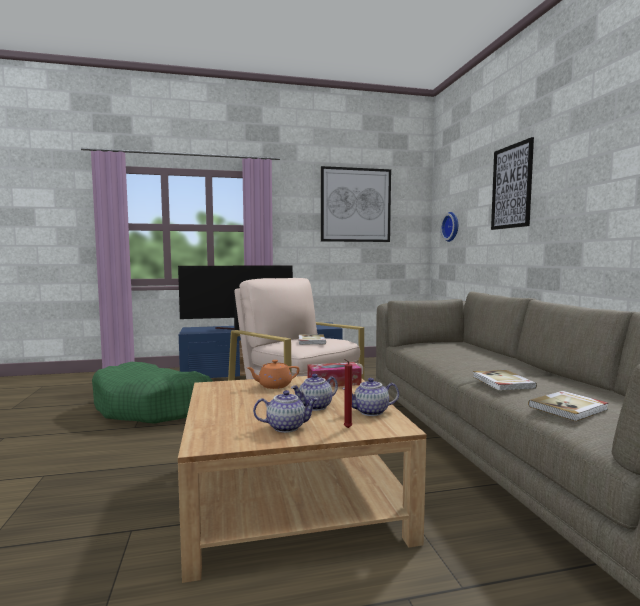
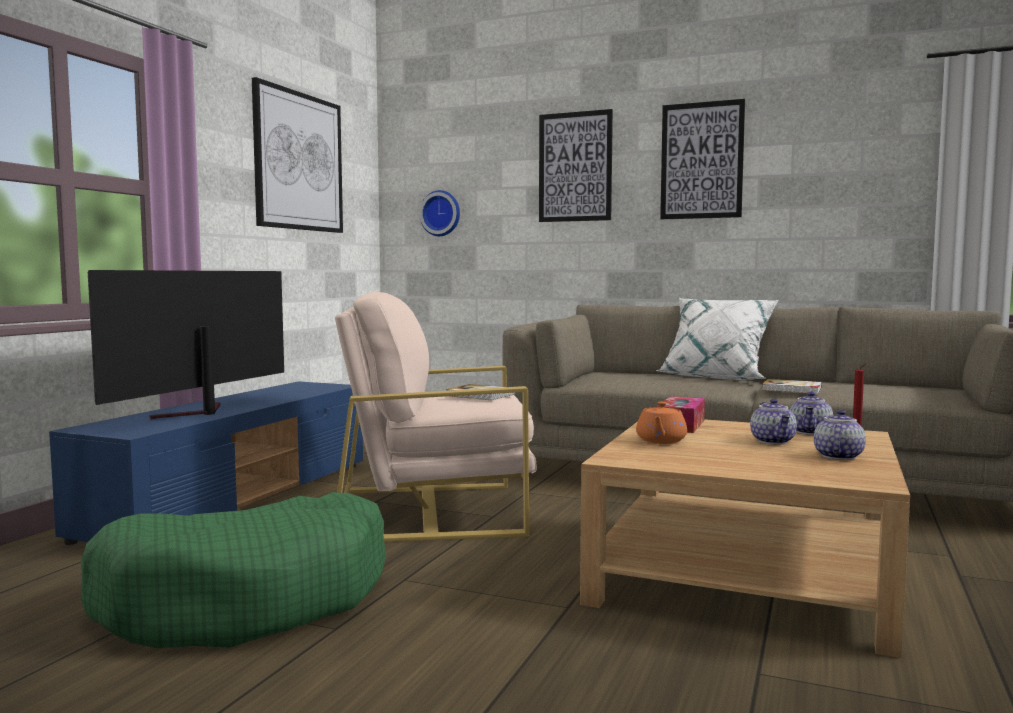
camera: 55 degrees left, 0 degrees up
(514, 362) = (716, 377): none -> white pillow
(569, 408) = (885, 393): book -> none
(589, 168) = (701, 161): none -> picture

